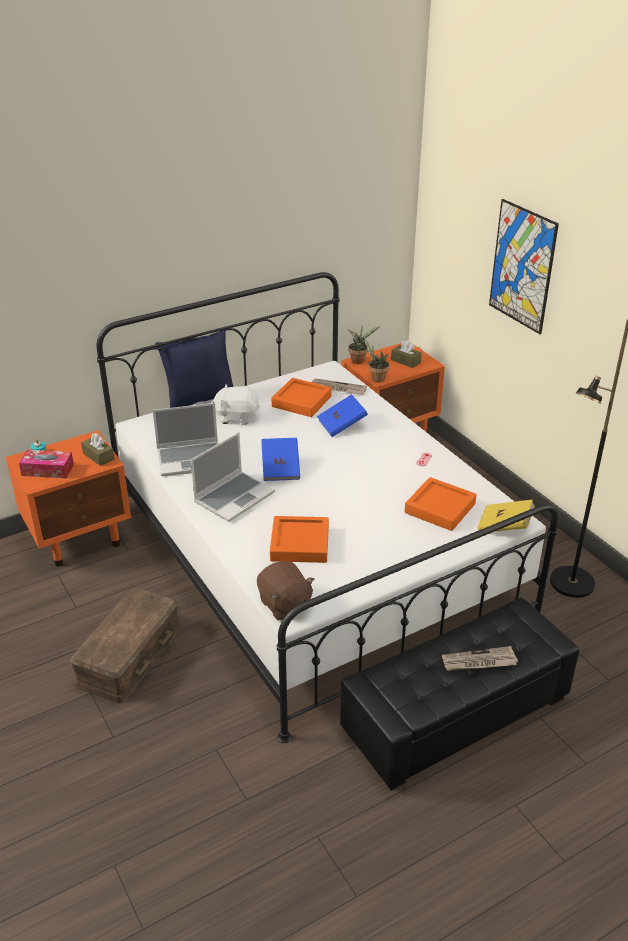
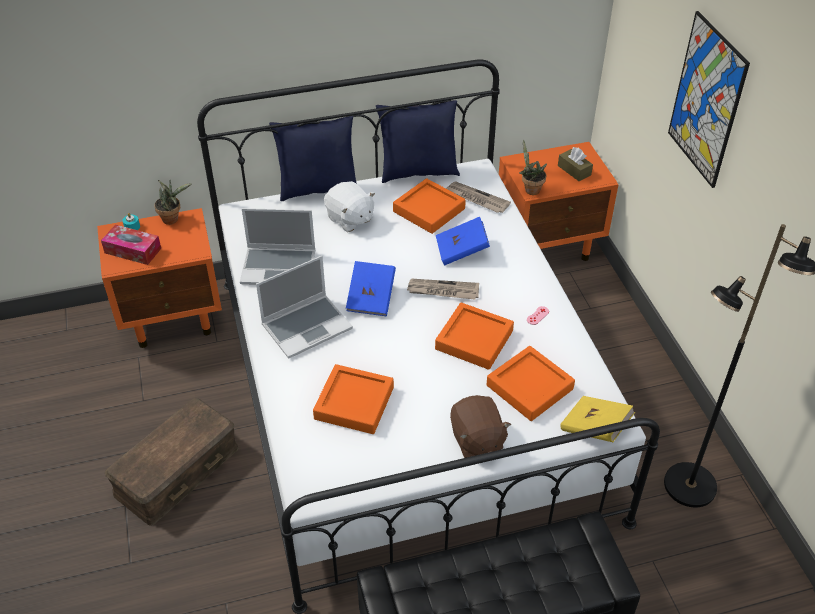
camera: 15 degrees right, 10 degrees up
(98, 456) = (190, 242): brown tissue box -> none
(237, 417) = (350, 219): white plush toy -> white plush toy turned 150 degrees counterclockwise
(280, 377) = (418, 172): none -> blue pillow
(284, 604) = (308, 479): brown plush toy -> brown plush toy (476, 440)
(359, 360) = (520, 161): potted plant -> potted plant (173, 219)
(380, 484) = (474, 340): none -> orange tray
(478, 662) = (515, 586): newspaper -> newspaper (443, 291)

